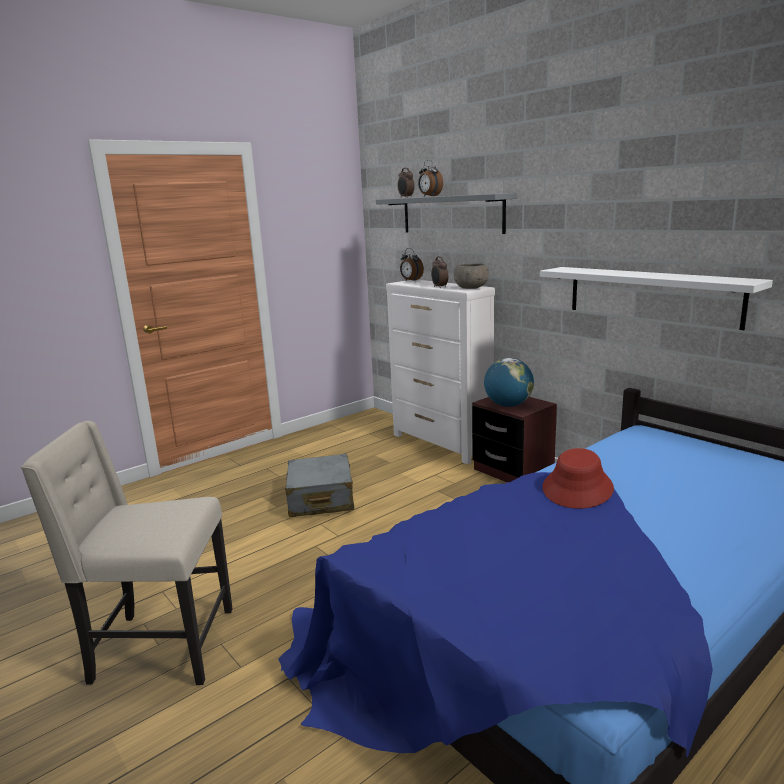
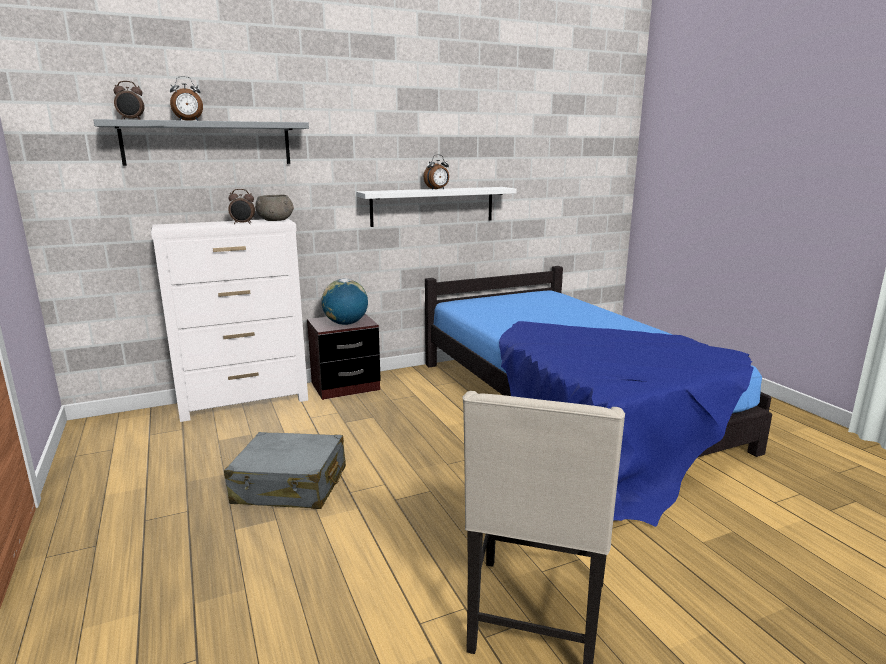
camera: 75 degrees left, 0 degrees up
(411, 281) = (165, 225): alarm clock -> alarm clock (437, 189)
(578, 488) = (536, 329): red hat -> none

